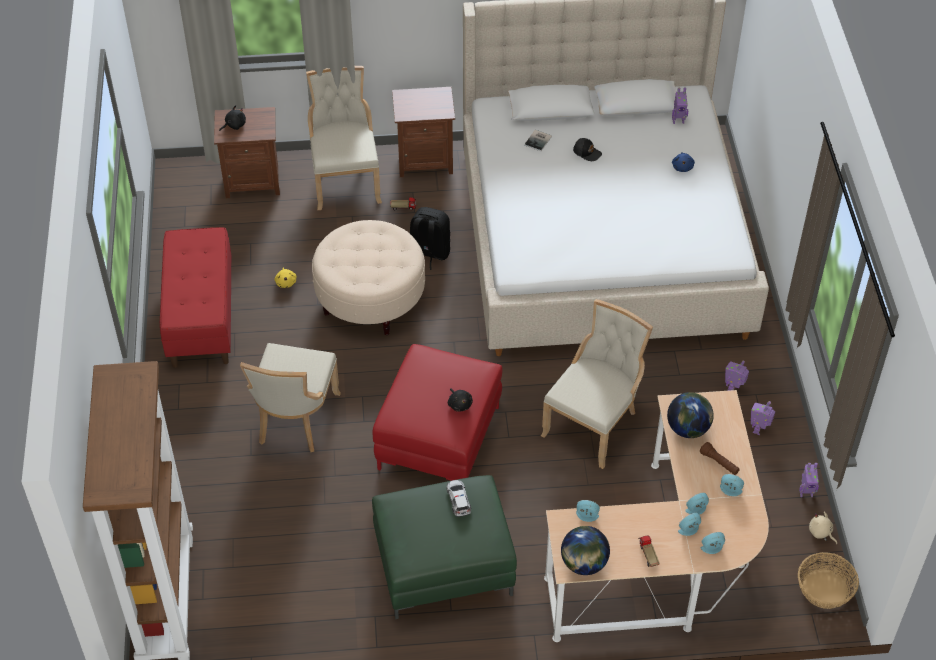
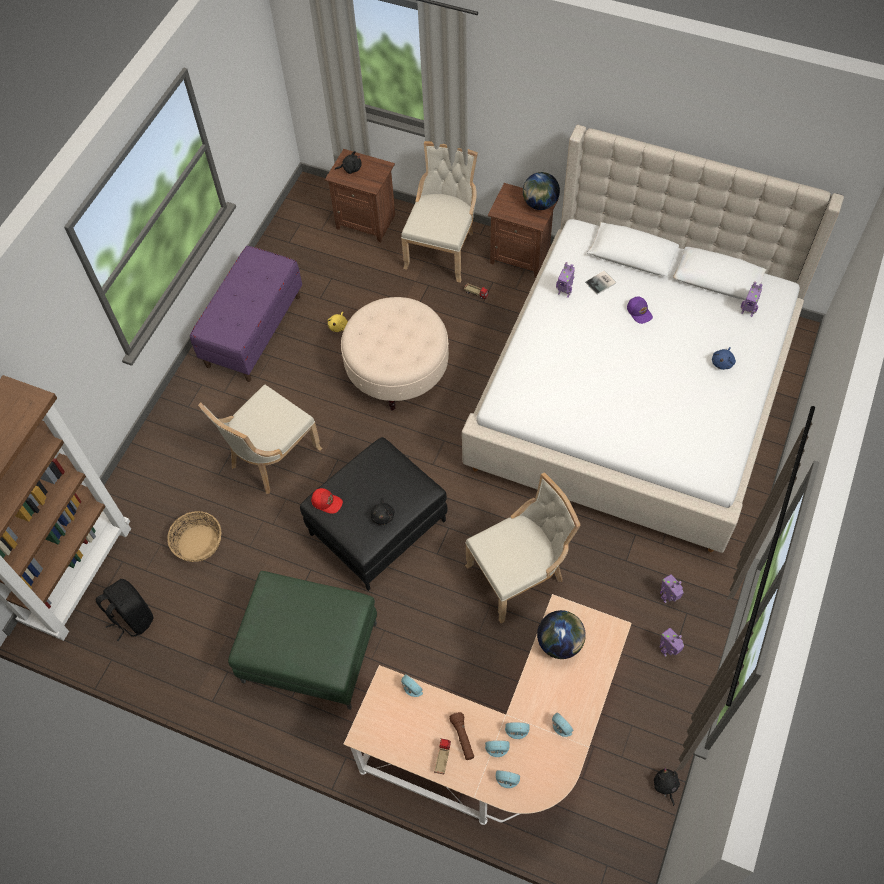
camera: 30 degrees right, 10 degrees up
(201, 317) = (253, 330): red bench -> purple bench
(399, 414) = (327, 502): none -> red cap
(429, 253) = (473, 346): black backpack -> black backpack (132, 618)
(438, 438) = (377, 527): red ottoman -> black ottoman
(458, 500) = (325, 610): toy car -> none
(583, 563) = (379, 737): globe -> globe (540, 204)
(587, 152) = (639, 312): black cap -> purple cap
(719, 463) = (567, 693): brown flashlight -> brown flashlight (463, 738)
(806, 493) = (675, 737): toy robot -> toy robot (564, 292)
(821, 533) = (665, 786): beige plush toy -> black plush toy
(825, 589) = (634, 846): basket -> basket (198, 543)

